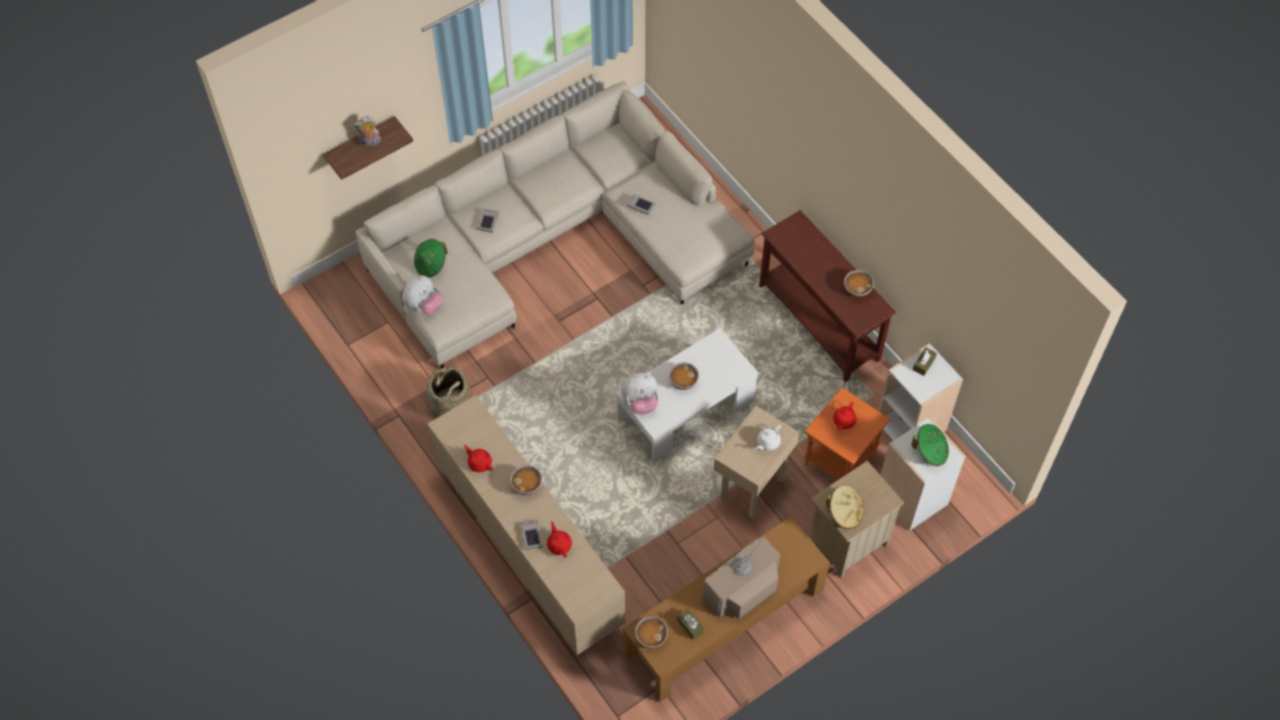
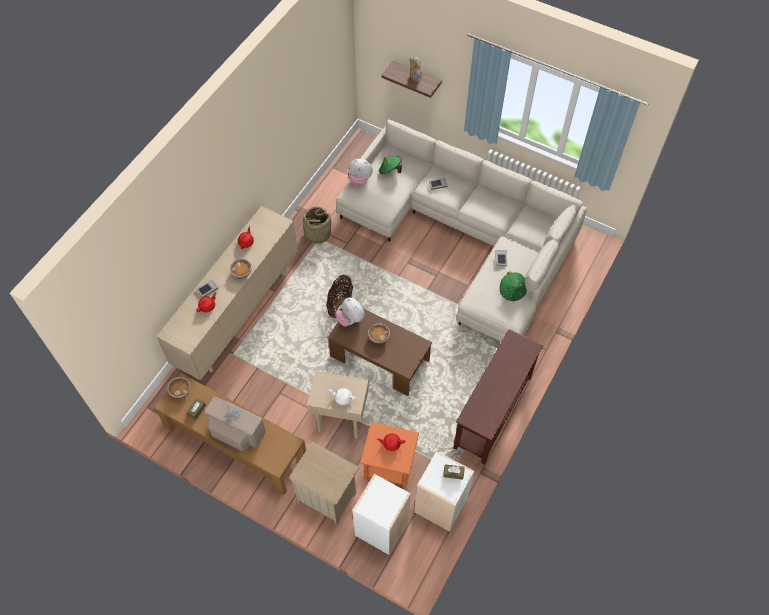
camera: 65 degrees right, 0 degrees up
(580, 422) = (340, 304): none -> basket
(685, 410) = (379, 359): white coffee table -> brown coffee table
(845, 513) = (310, 467): beige hat -> none
(857, 289) = (497, 406): bowl -> none
(930, 451) = (381, 504): green hat -> green hat (512, 291)

